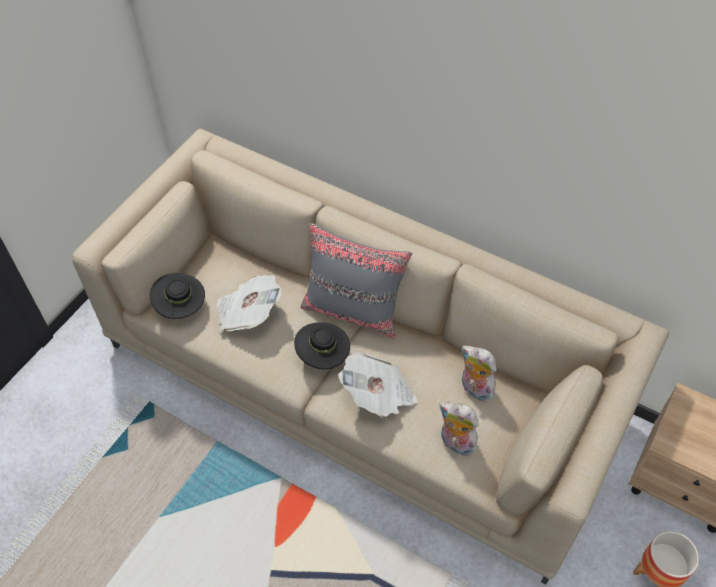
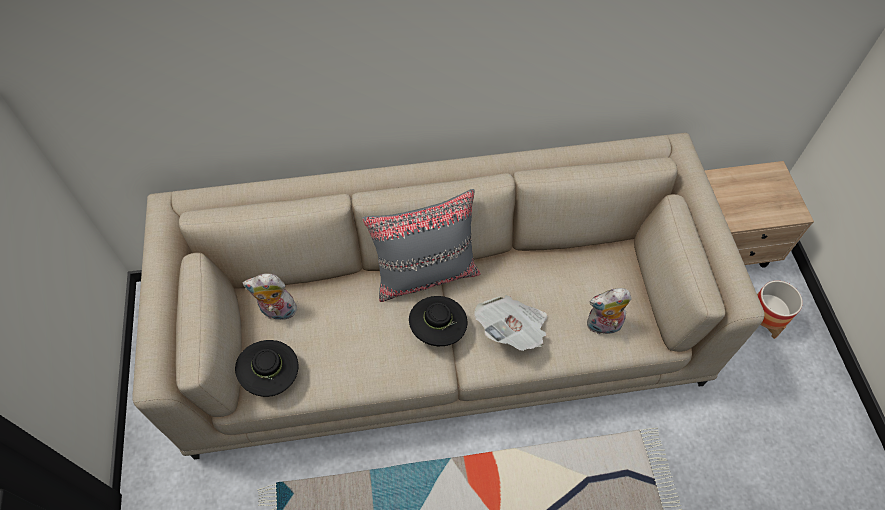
camera: 40 degrees left, 5 degrees up
(248, 313) = (339, 338): newspaper -> none
(474, 389) = (577, 273): plush toy -> plush toy (277, 312)

